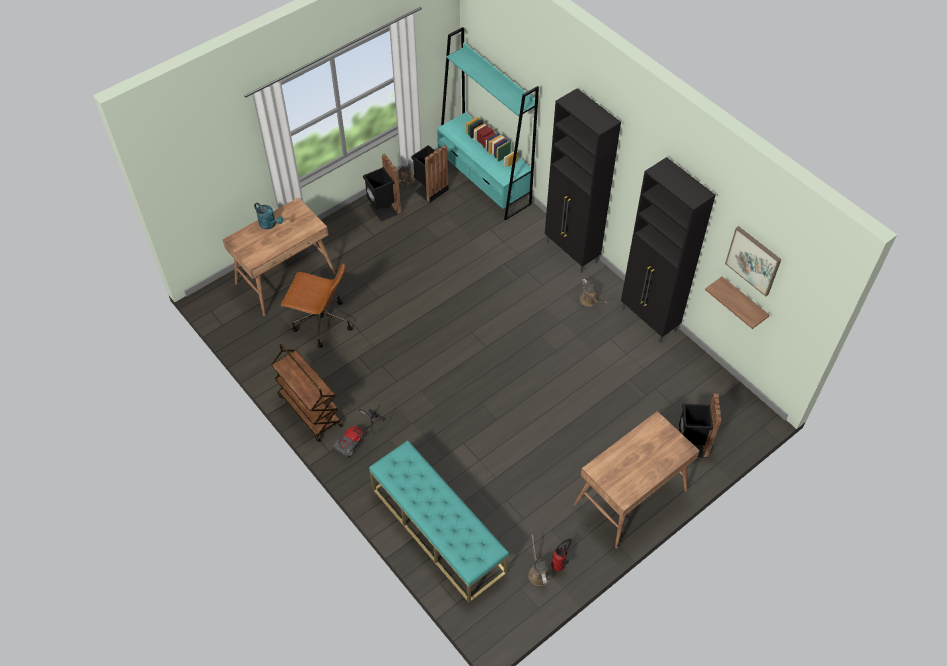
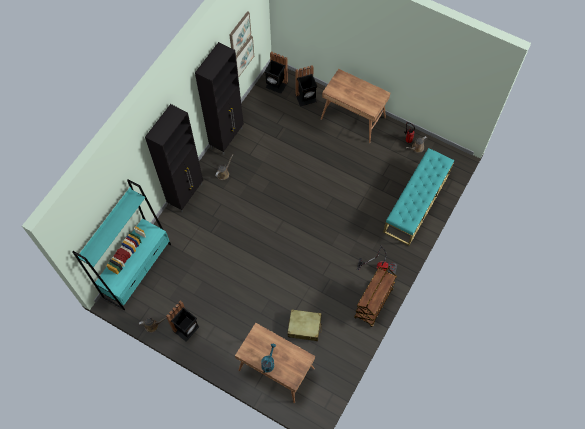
camera: 110 degrees left, 10 degrees up
(321, 323) = (304, 327): brown office chair -> beige suitcase
(430, 189) = (156, 304): black trash can -> black trash can (276, 85)
(743, 302) = (243, 56): shelf -> picture

